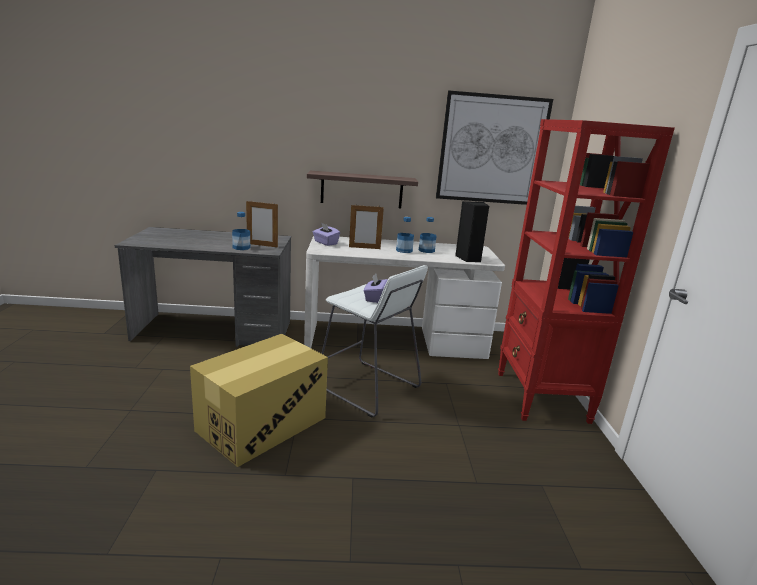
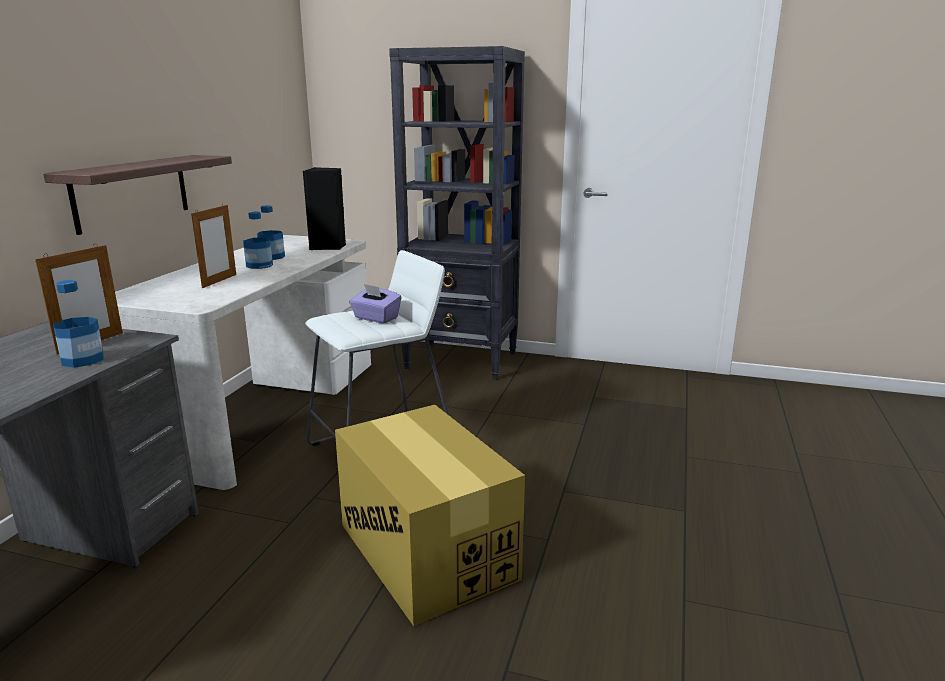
camera: 70 degrees left, 0 degrees up
(325, 243) = (158, 298): purple tissue box -> none
(491, 149) = (255, 97): picture -> none
(541, 397) = (462, 361): red bookcase -> black bookcase

